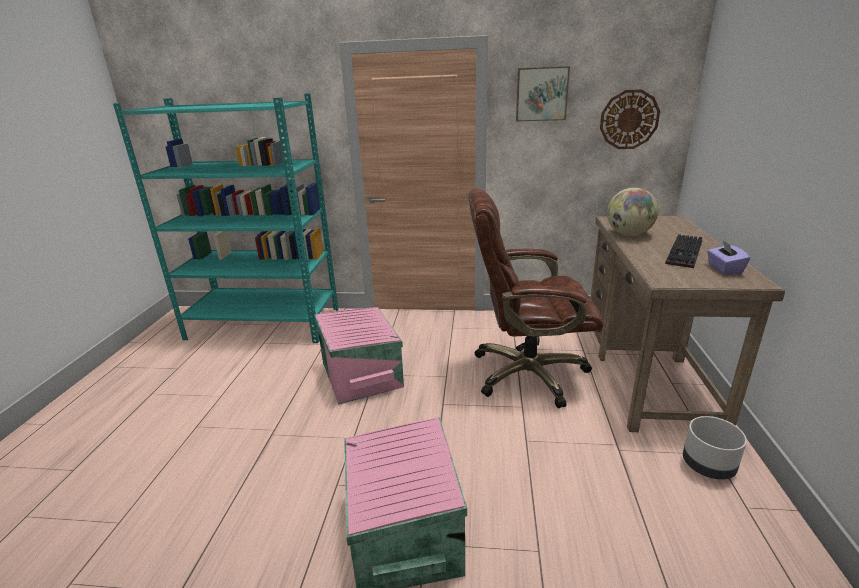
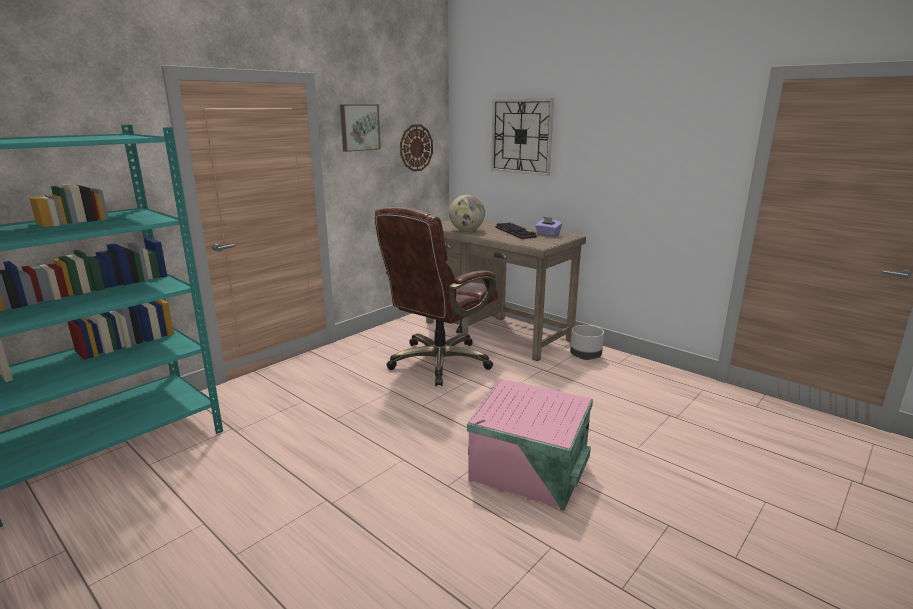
camera: 55 degrees left, 5 degrees down
(362, 373) = (322, 424): pink storage box -> none
(757, 110) = (521, 136): none -> wall clock

